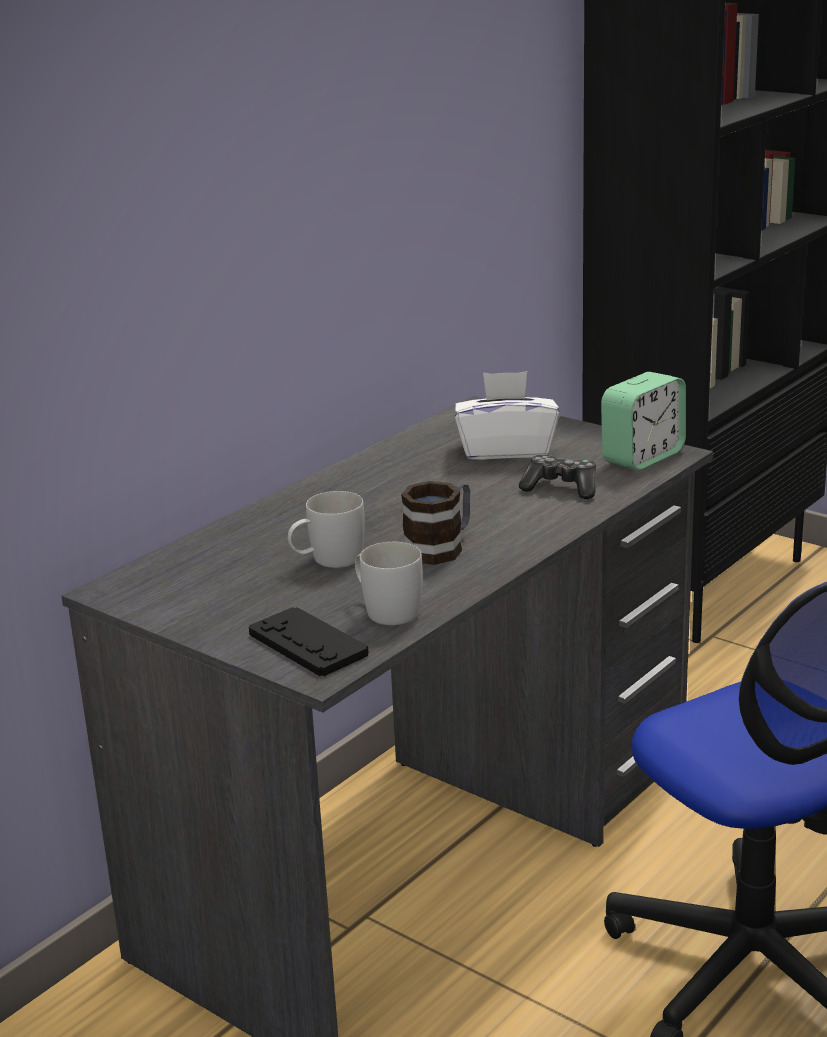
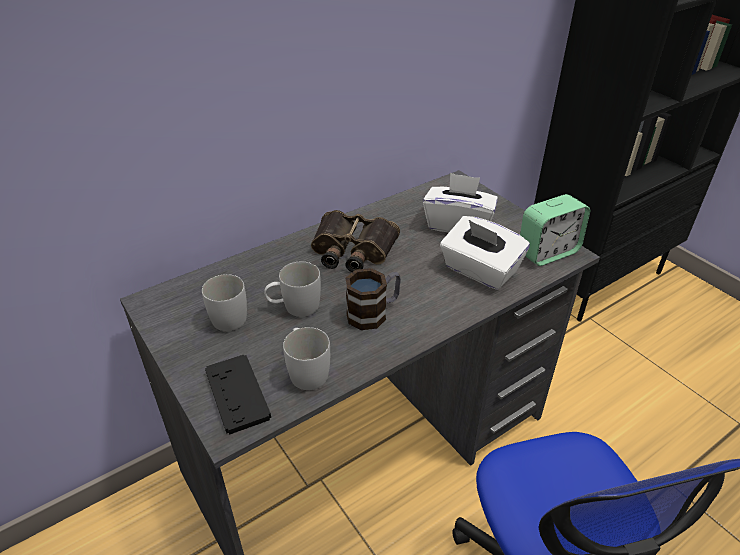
camera: 15 degrees right, 15 degrees up
(237, 582) = (227, 315): none -> white mug
(370, 496) = (351, 250): none -> binoculars
(561, 488) = (479, 271): game controller -> white tissue box

